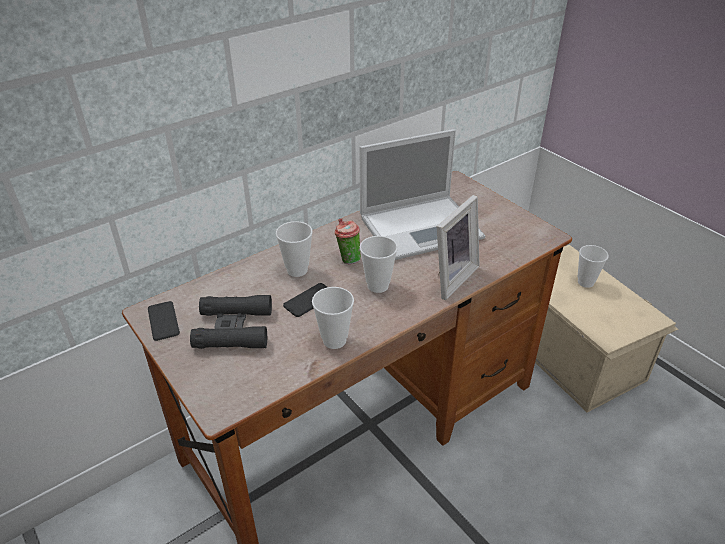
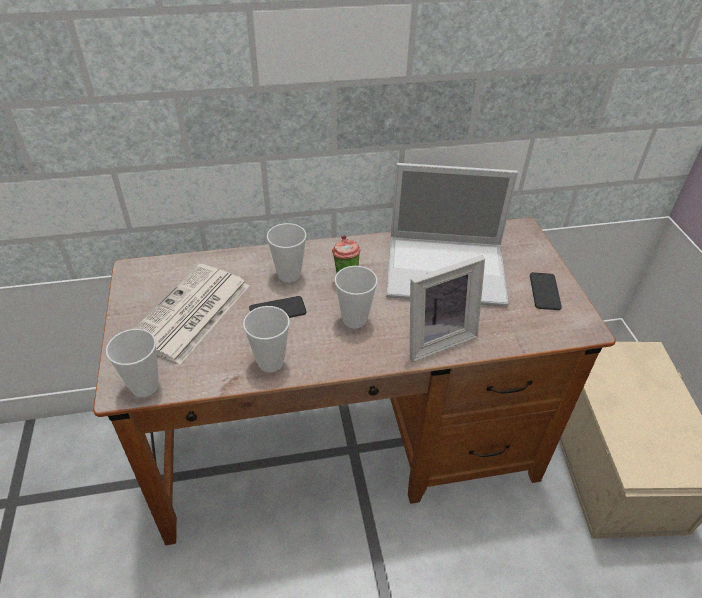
camera: 25 degrees right, 5 degrees up
(163, 321) = (139, 283): phone -> phone (544, 291)
(233, 329) = (190, 314): black binoculars -> newspaper
(585, 282) = (651, 393): cup -> cup (144, 386)

